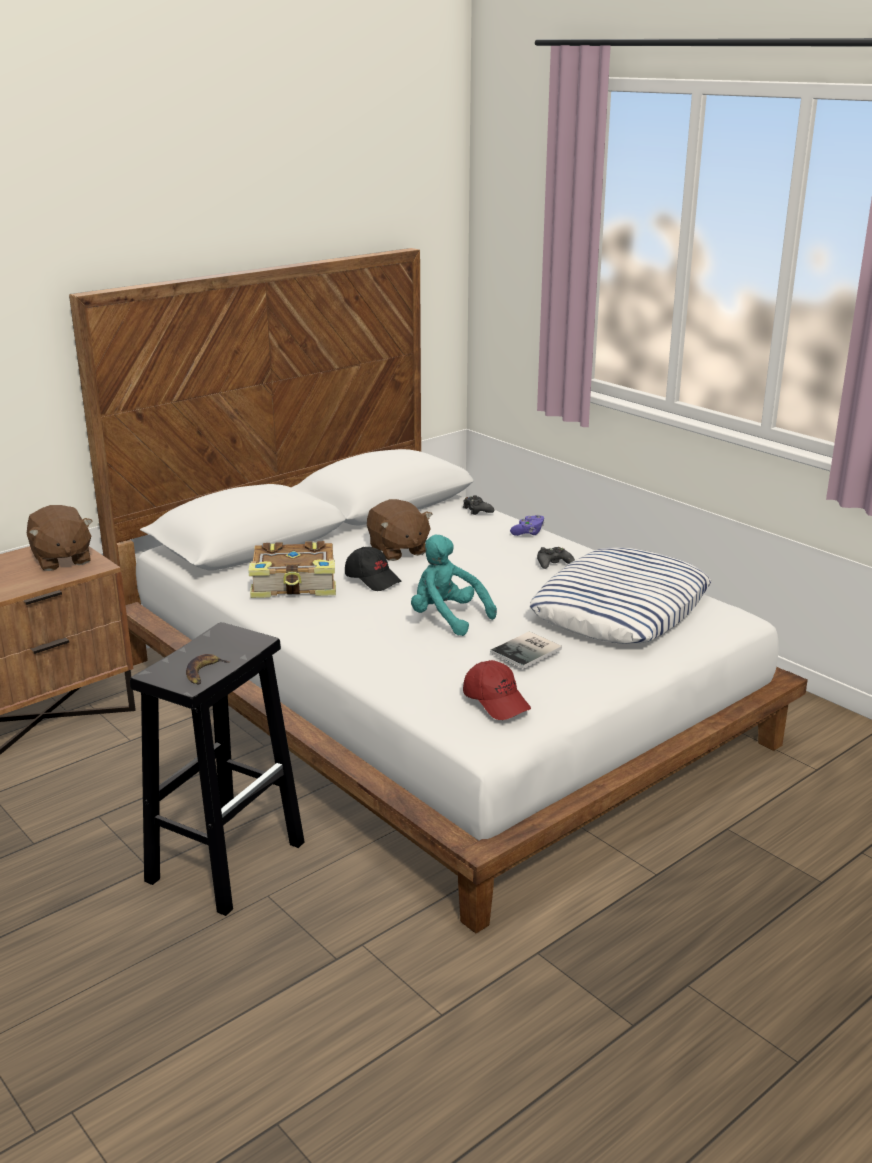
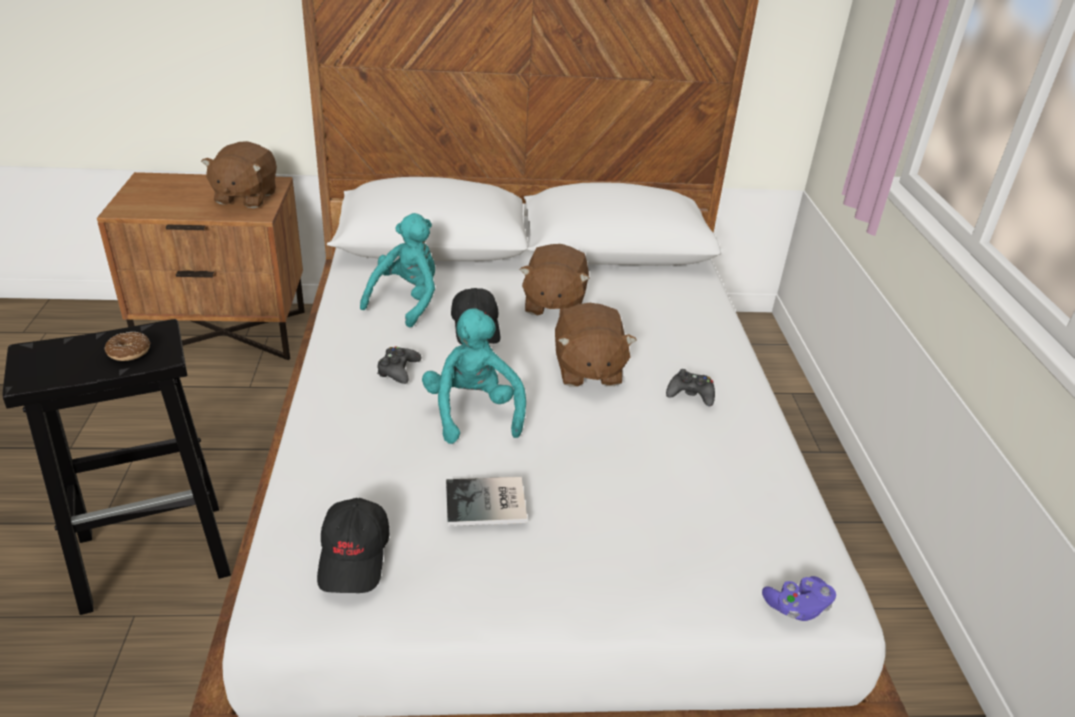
camera: 35 degrees right, 10 degrees up
(204, 673) = (60, 372): banana -> none
(228, 647) = (129, 352): none -> donut
(295, 584) = (406, 301): book -> turquoise plush toy
(477, 510) = (699, 289): black game controller -> black game controller (398, 370)
(477, 574) = (587, 370): none -> brown plush toy
(496, 701) = (355, 556): red cap -> black cap
(528, 533) = (719, 341): purple game controller -> purple game controller (796, 607)
(620, 608) = (688, 498): pillow -> none

